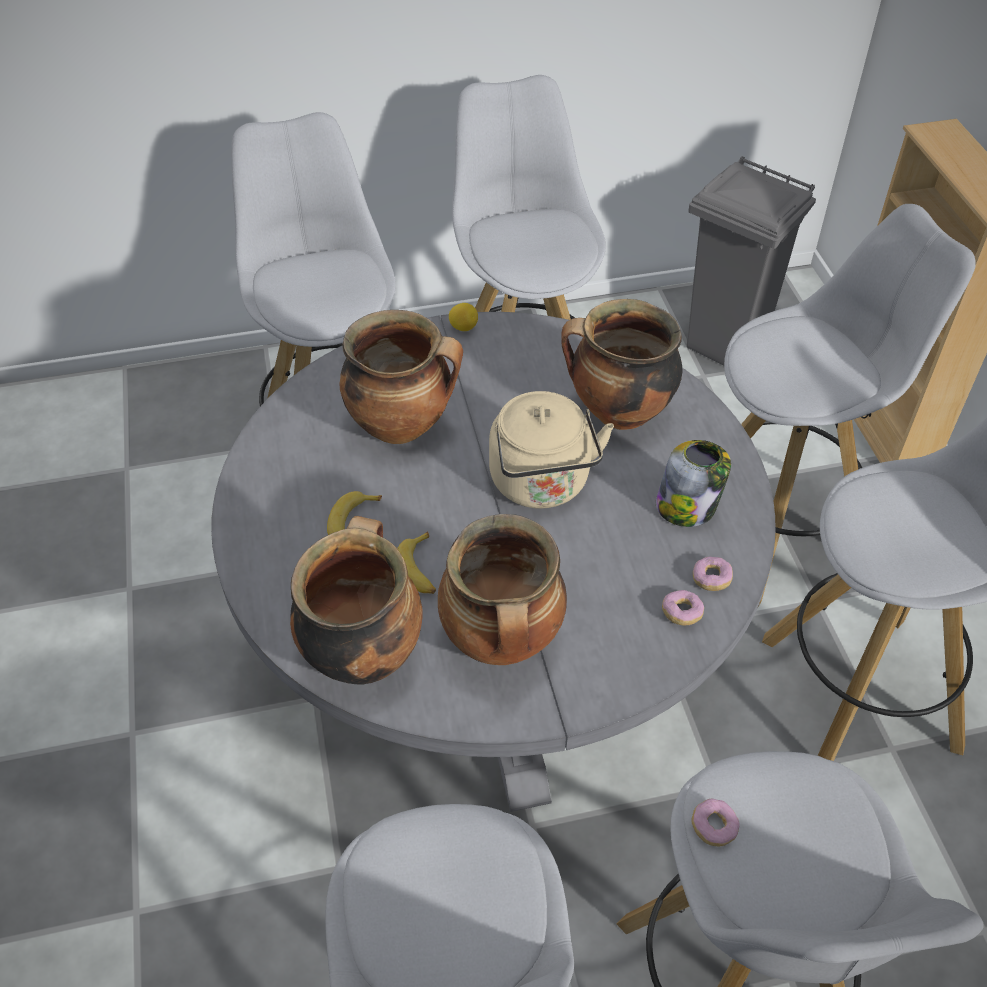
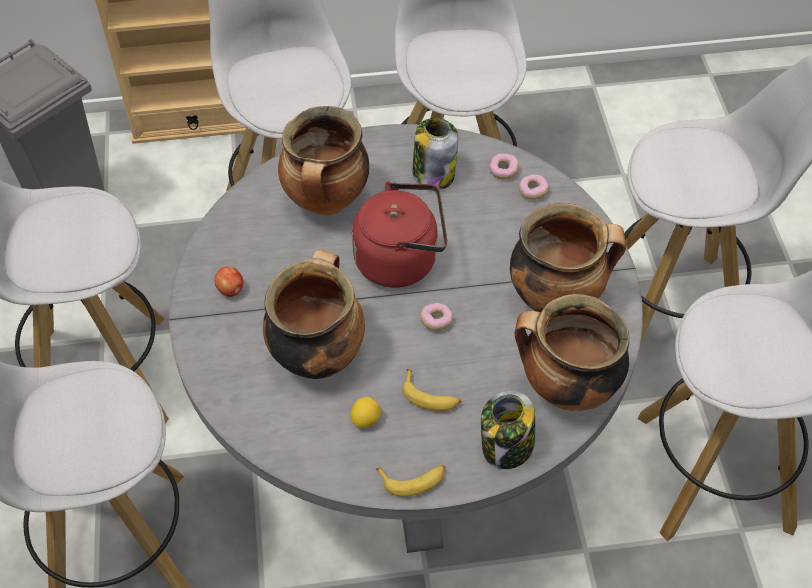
camera: 85 degrees left, 5 degrees up
(283, 595) = (506, 447): none -> jar
(420, 570) = (485, 347): banana -> banana (413, 479)
(463, 327) = (192, 301): lemon -> lemon (365, 419)
(481, 352) = (231, 290): none -> apple
(542, 485) = (401, 259): beige kettle -> red kettle
(713, 827) = (693, 203): donut -> donut (436, 321)

